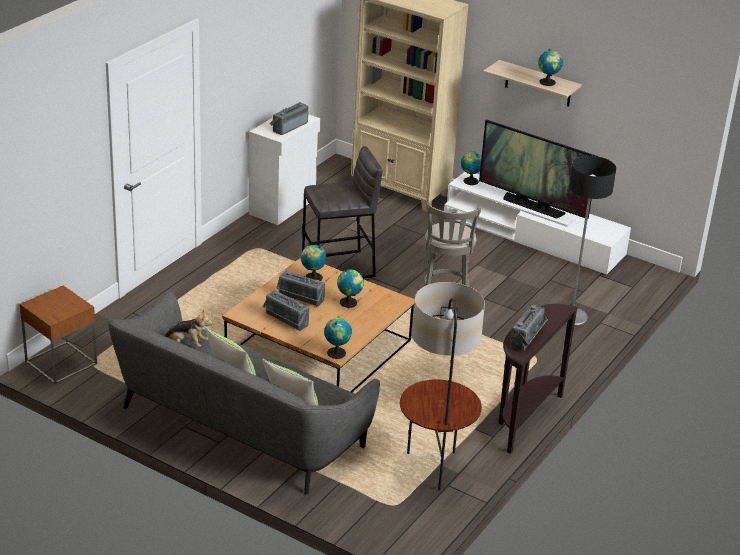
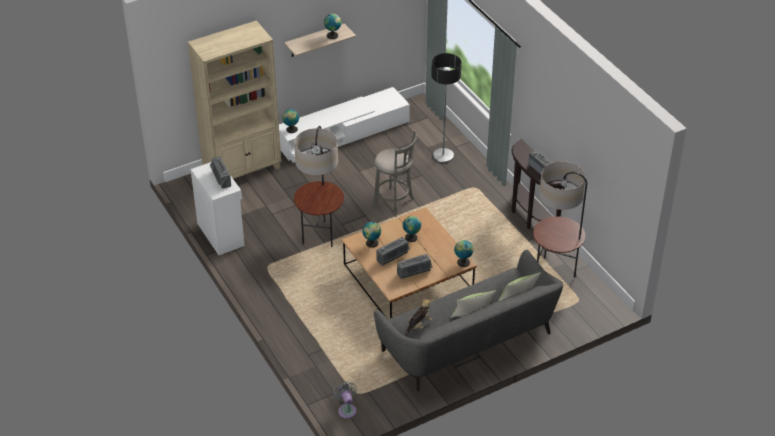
camera: 60 degrees left, 10 degrees up
(61, 363) = (346, 409): brown side table -> grey fan
(339, 268) = (320, 235): grey stool -> floor lamp
(532, 206) = (342, 115): television -> none

